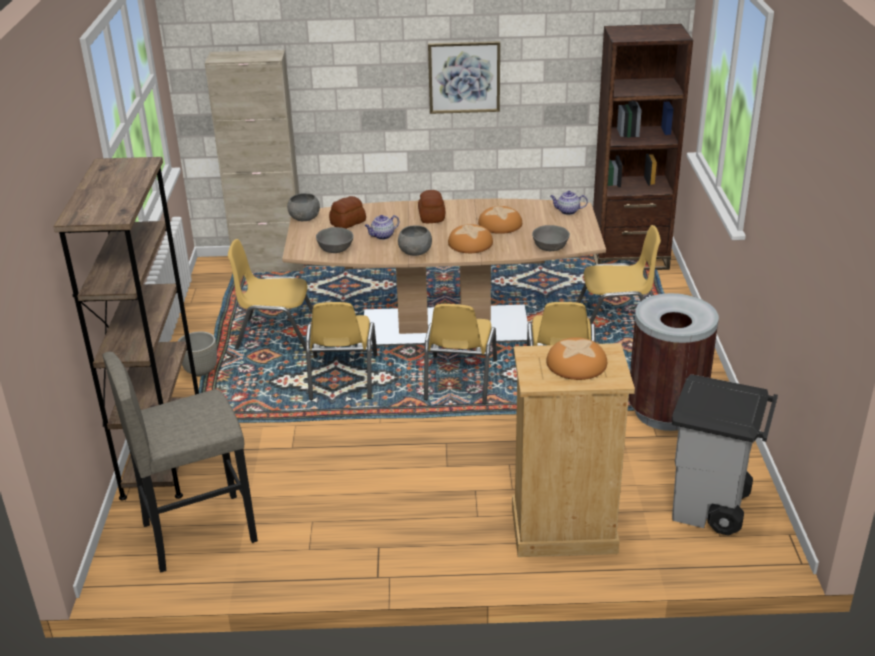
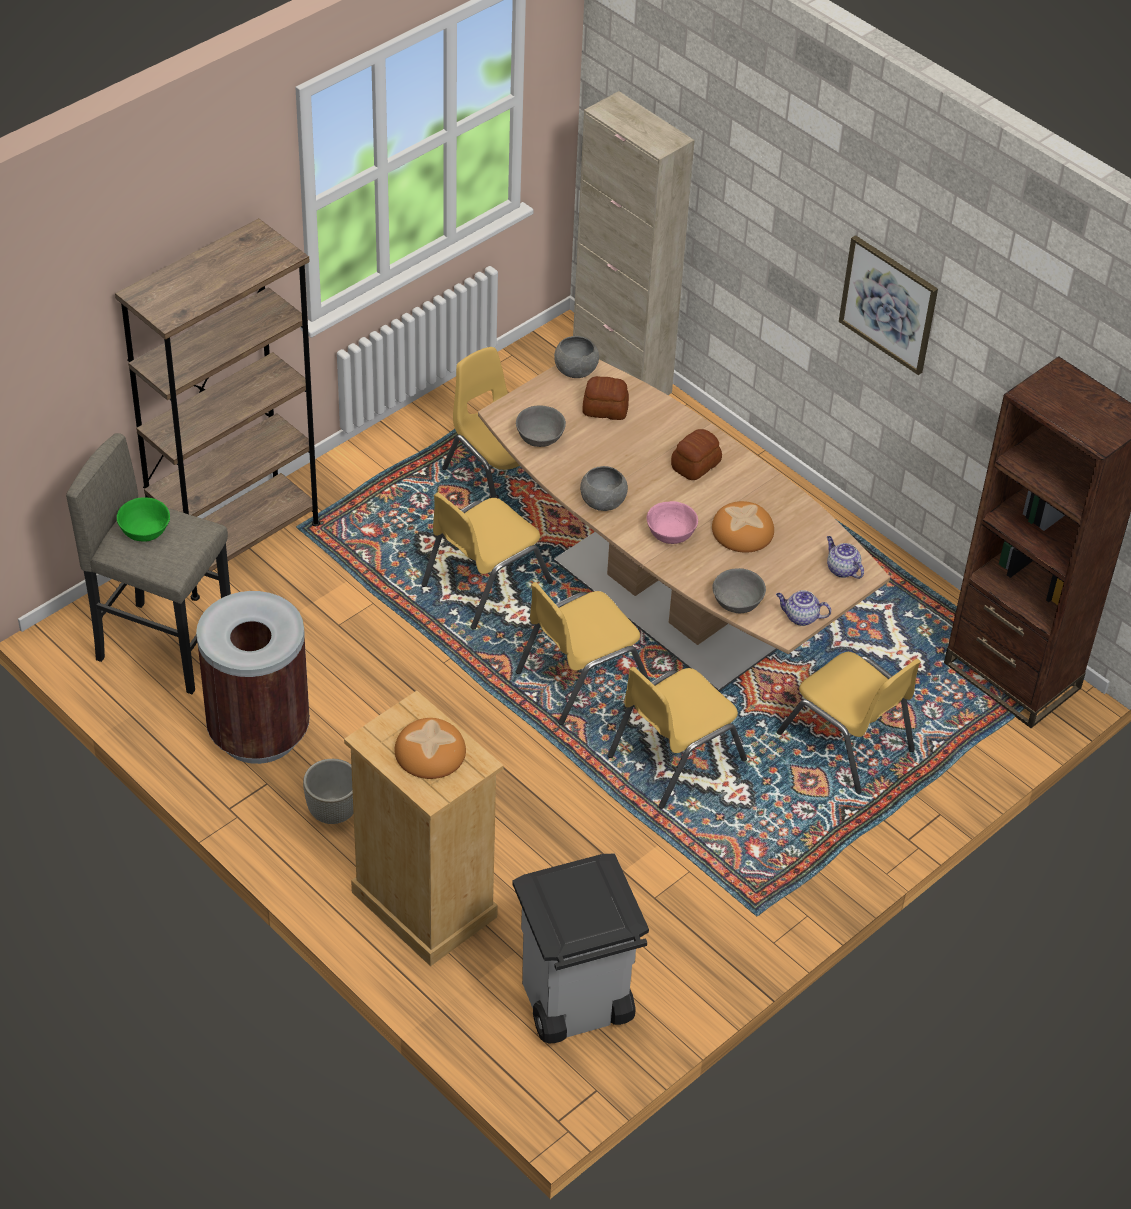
camera: 45 degrees right, 15 degrees up
(171, 418) = (145, 530): none -> green bowl
(200, 371) = (380, 470): grey planter -> grey planter (333, 812)
(382, 236) = (607, 454): teapot -> teapot (800, 617)
(470, 244) = (670, 533): bread -> pink bowl
(666, 412) = (708, 883): brown trash can -> brown trash can (258, 732)

